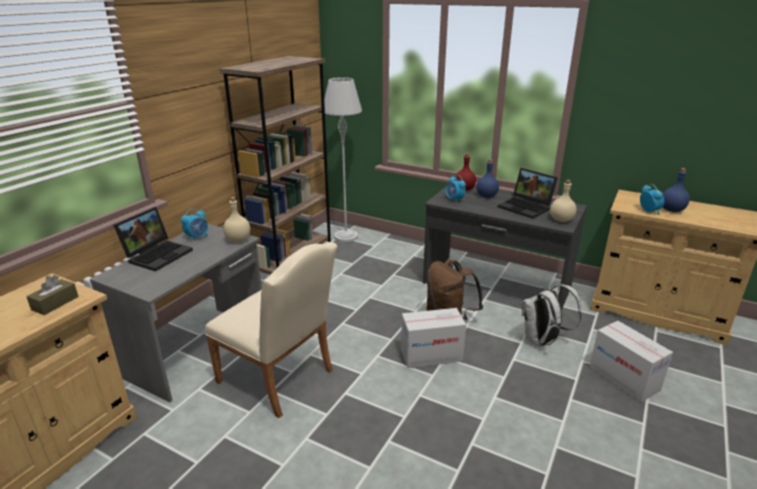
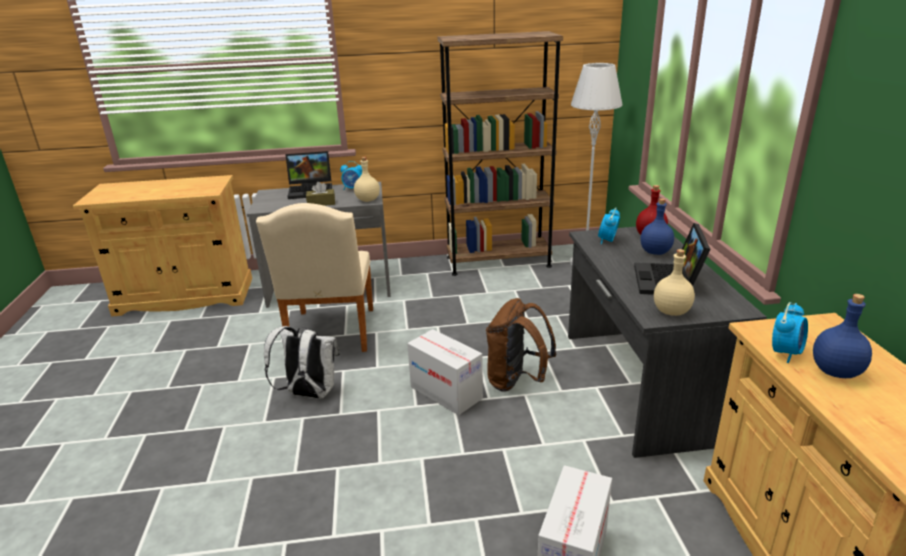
camera: 55 degrees right, 0 degrees up
(55, 303) = (196, 190): brown tissue box -> brown tissue box (321, 203)
(542, 341) = (568, 459): white backpack -> white backpack (309, 394)

